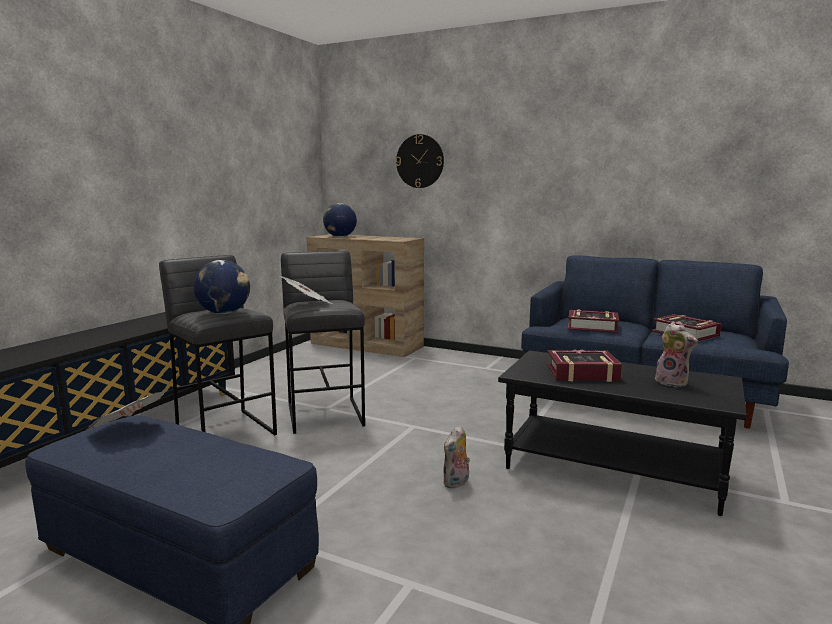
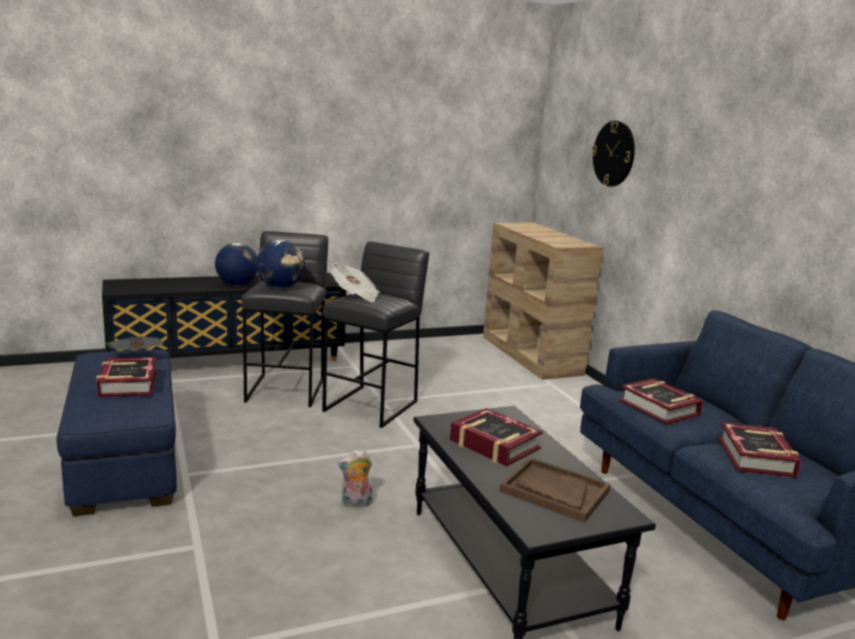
camera: 40 degrees right, 5 degrees up
(184, 452) = (127, 384): none -> book
(340, 237) = (523, 228): globe -> globe (237, 284)
(673, 382) = (554, 491): plush toy -> brown tray

